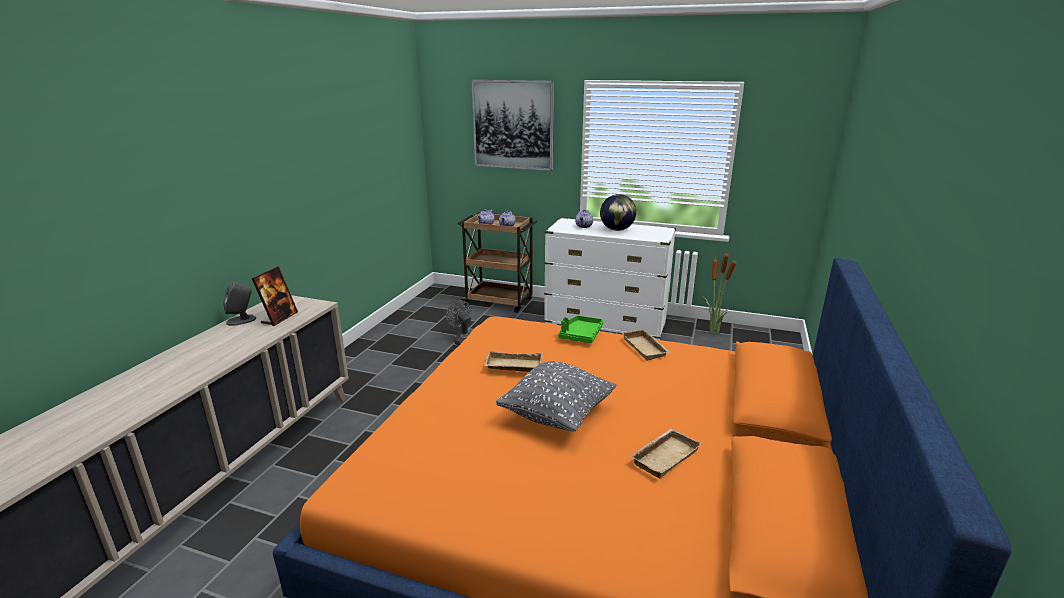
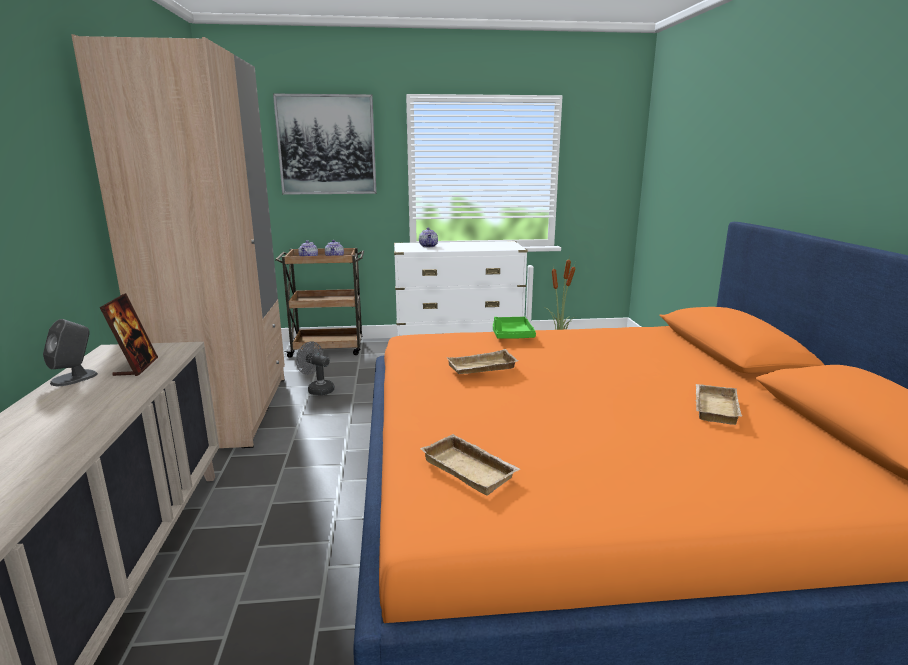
camera: 25 degrees left, 5 degrees down
(389, 346) = (227, 411): none -> beige wardrobe
(557, 415) = (577, 399): grey pillow -> none
(617, 230) = (464, 246): globe -> none
(646, 348) = (583, 335): beige tray -> beige tray (471, 469)

